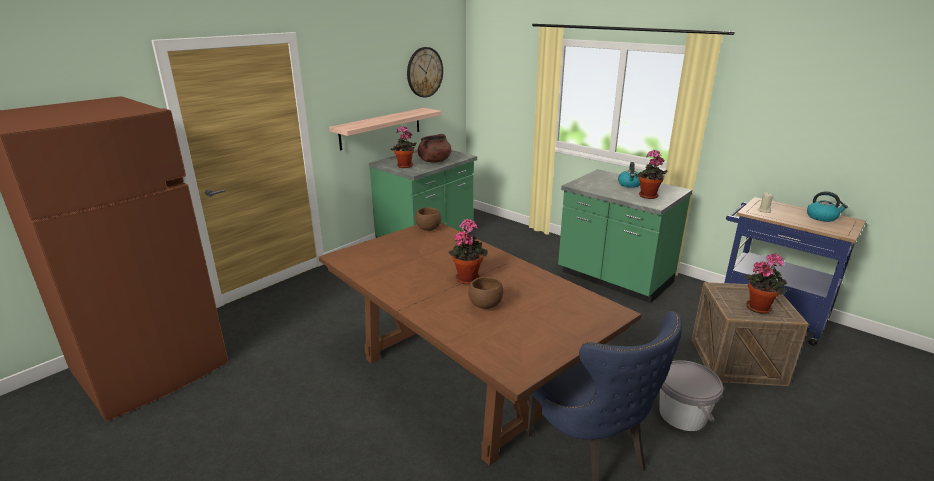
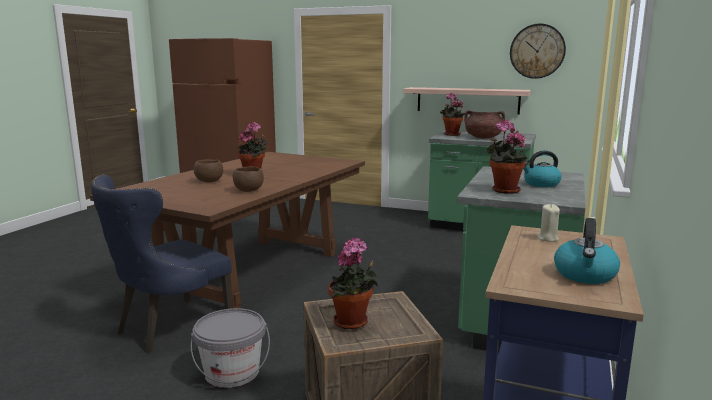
camera: 70 degrees right, 10 degrees down
(428, 229) = (340, 161): brown bowl -> brown bowl (248, 191)

